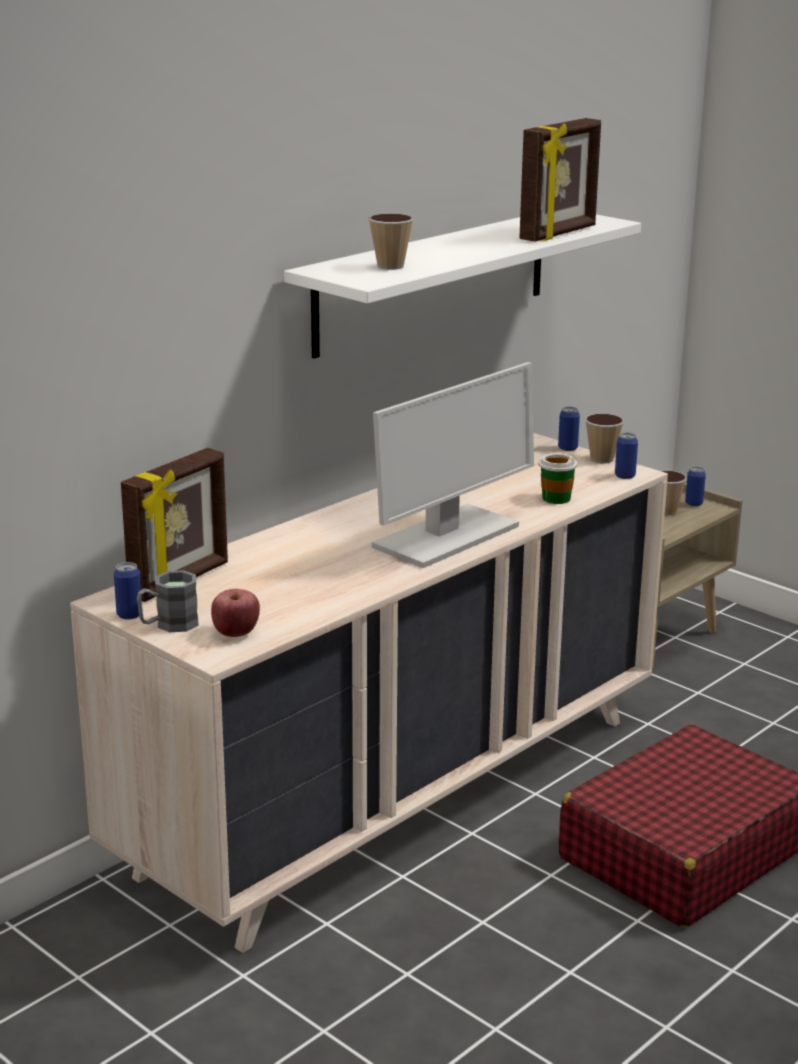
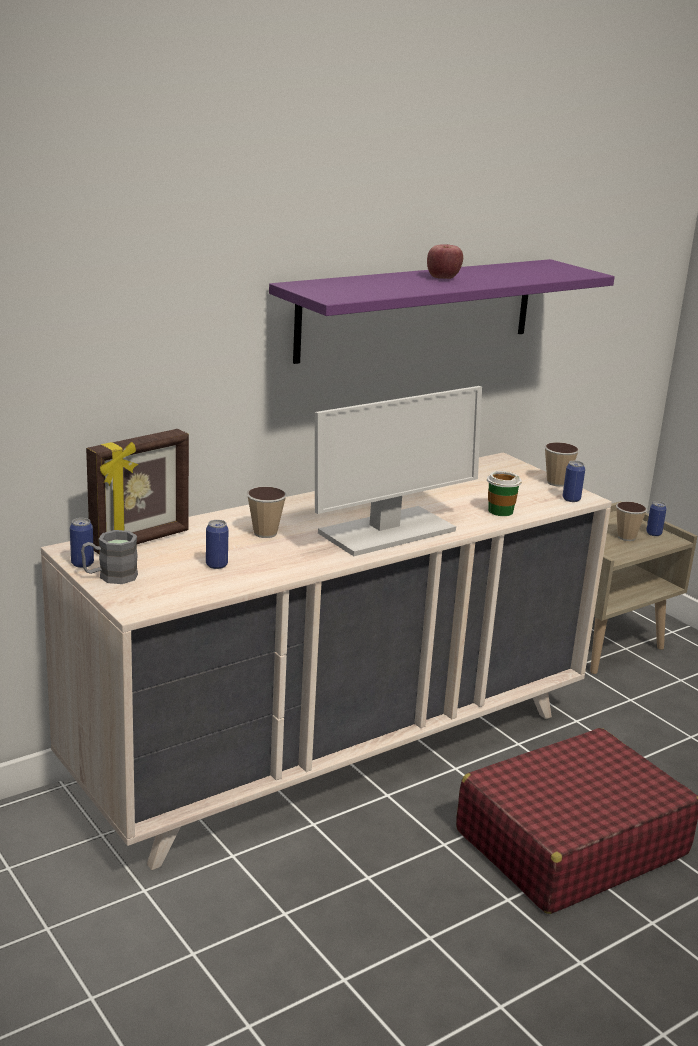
camera: 10 degrees right, 0 degrees up
(236, 633) = (162, 591): apple -> apple (443, 278)
(390, 266) = (363, 288): cup -> cup (265, 533)
(433, 280) = (418, 309): white shelf -> purple shelf
(559, 234) = (533, 278): picture frame -> none
(567, 448) = (531, 470): can -> can (216, 565)

